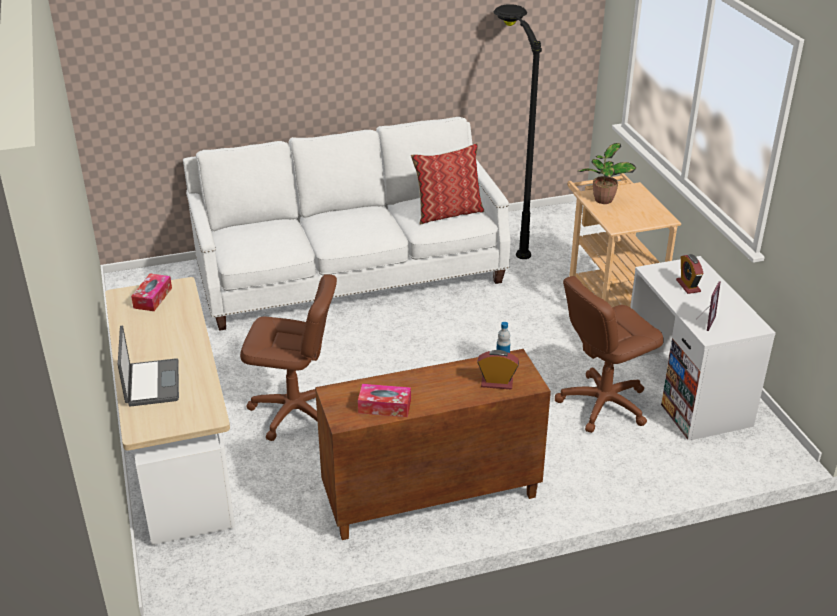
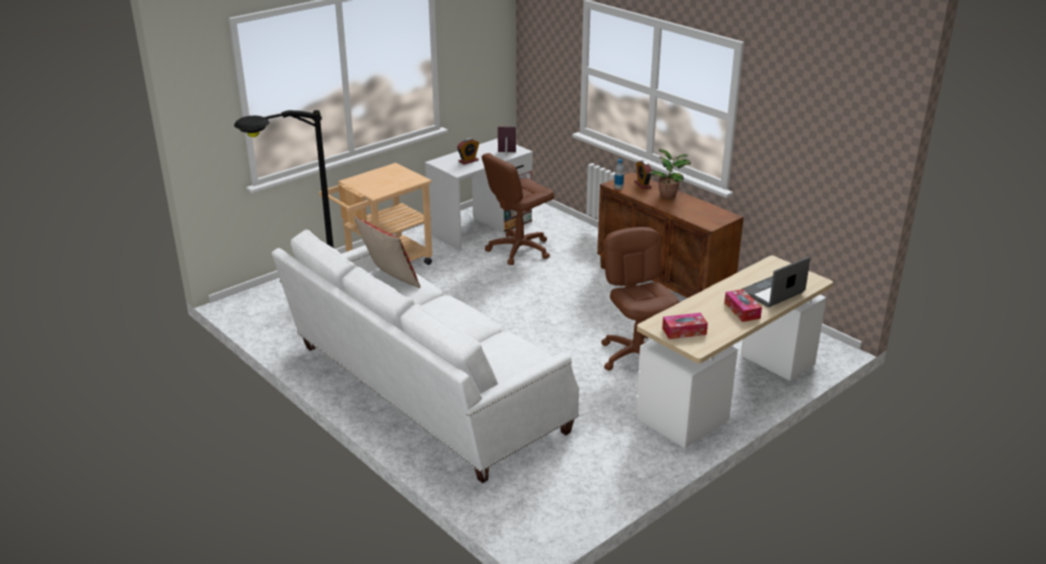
camera: 115 degrees left, 5 degrees down
(384, 406) = (702, 208): tissue box -> tissue box (742, 310)
(603, 200) = (380, 188): potted plant -> potted plant (669, 195)
(603, 404) = (519, 249): brown office chair -> brown office chair turned 105 degrees clockwise

